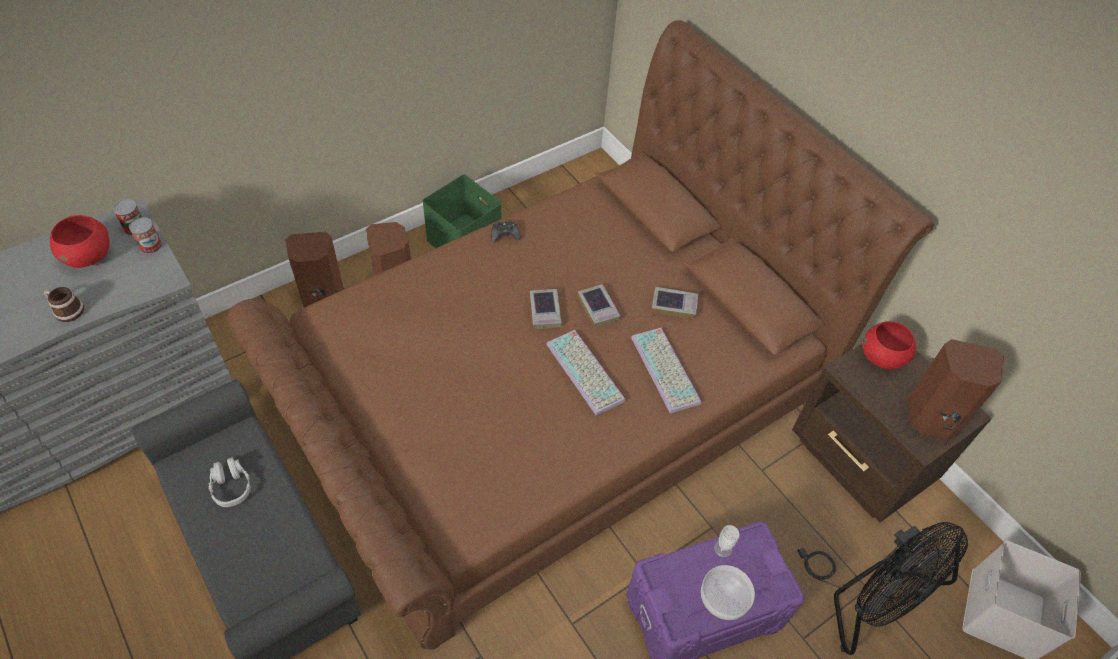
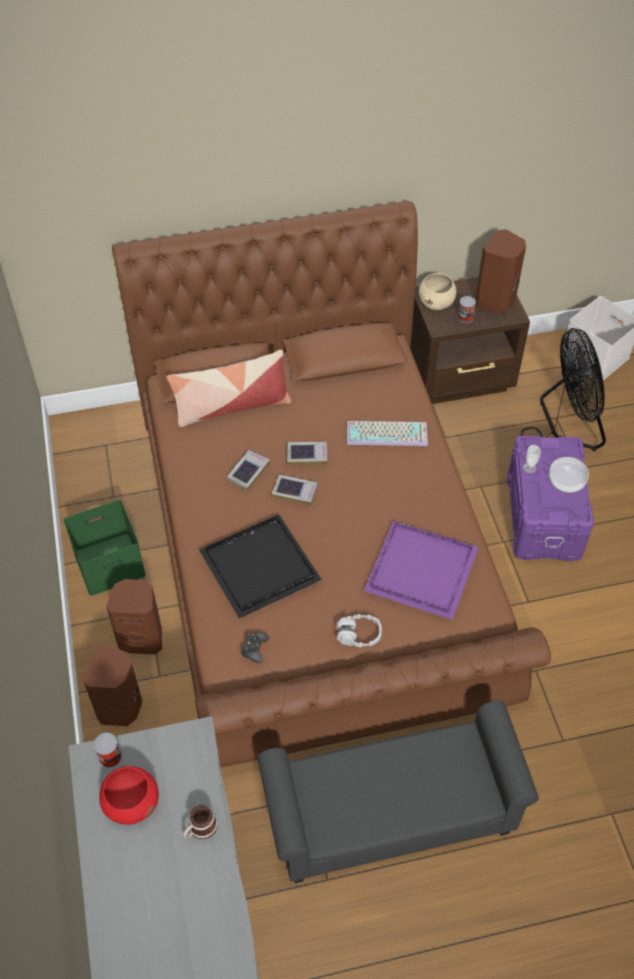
camera: 65 degrees left, 0 degrees up
(150, 246) = (143, 744): can -> can (465, 317)
(231, 486) = (360, 791): grey headphones -> grey headphones (358, 635)
(441, 309) = (260, 565): none -> black tray
(488, 451) = (419, 571): none -> purple tray
(505, 234) = (192, 495): black game controller -> black game controller (254, 649)
(587, 372) = (369, 483): keyboard -> none
(629, 230) = (231, 405): none -> pillow
(674, 305) = (326, 405): book -> book (248, 472)
(882, 357) = (436, 303): red bowl -> beige bowl

